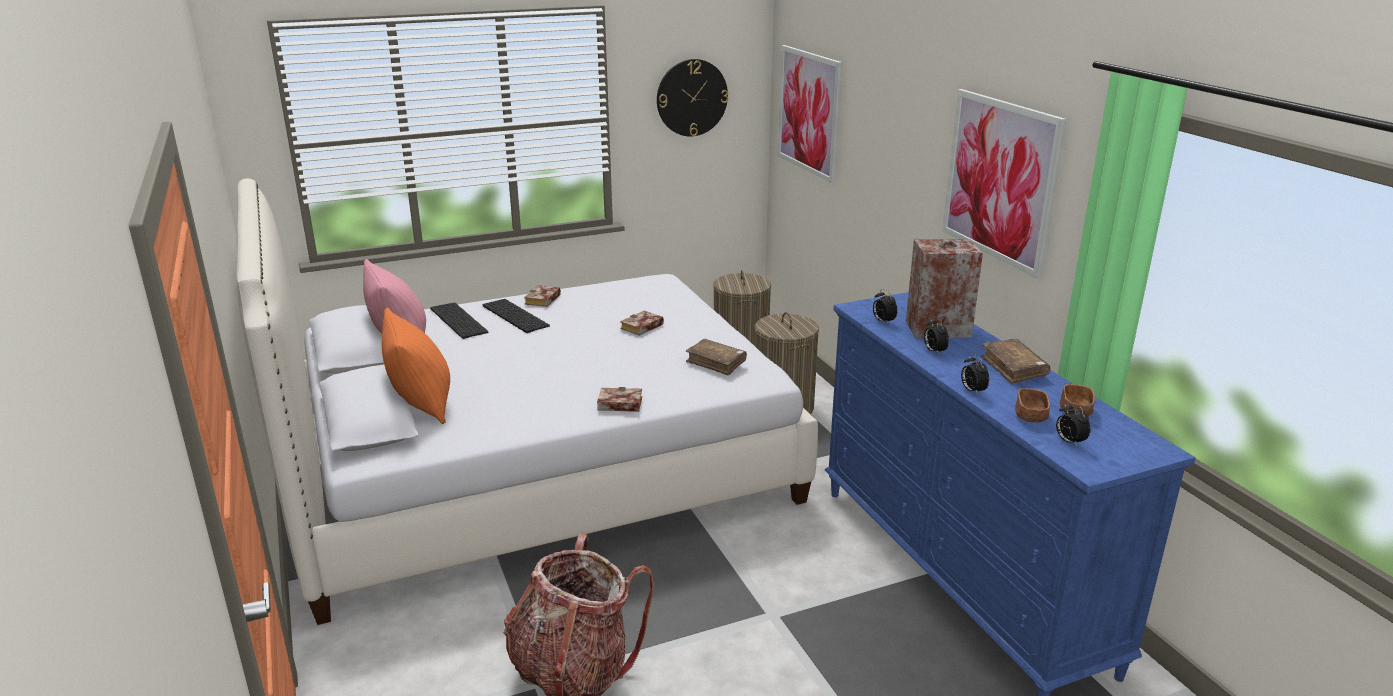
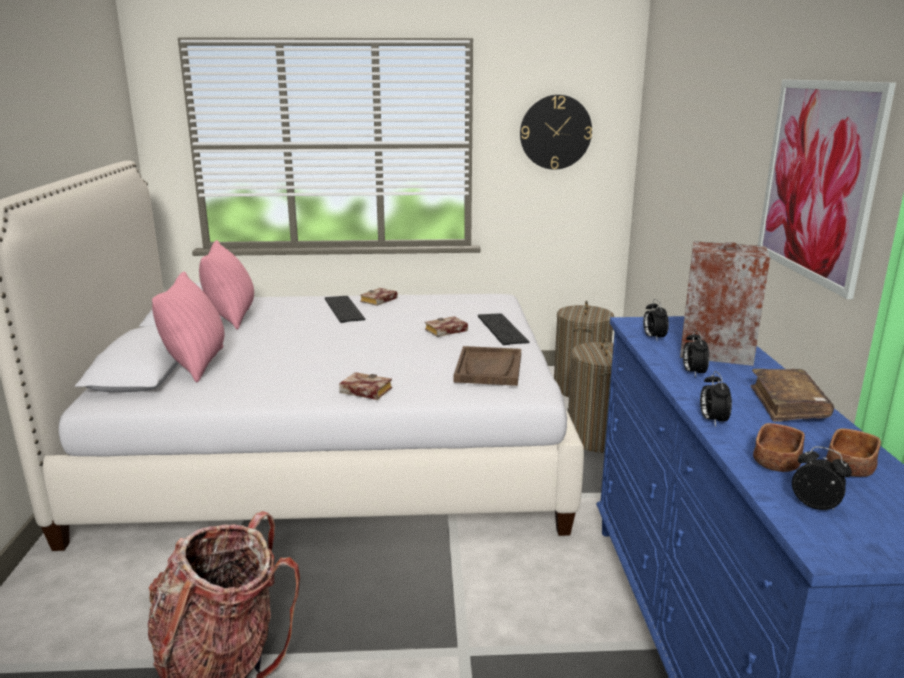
camera: 20 degrees right, 5 degrees down
(421, 404) = (197, 364): orange pillow -> pink pillow
(456, 320) = (293, 306): keyboard -> keyboard (500, 328)
(716, 363) = (489, 368): brown book -> brown tray
(808, 112) = (661, 144): picture -> none
(1069, 442) = (816, 505): alarm clock -> alarm clock turned 135 degrees clockwise

